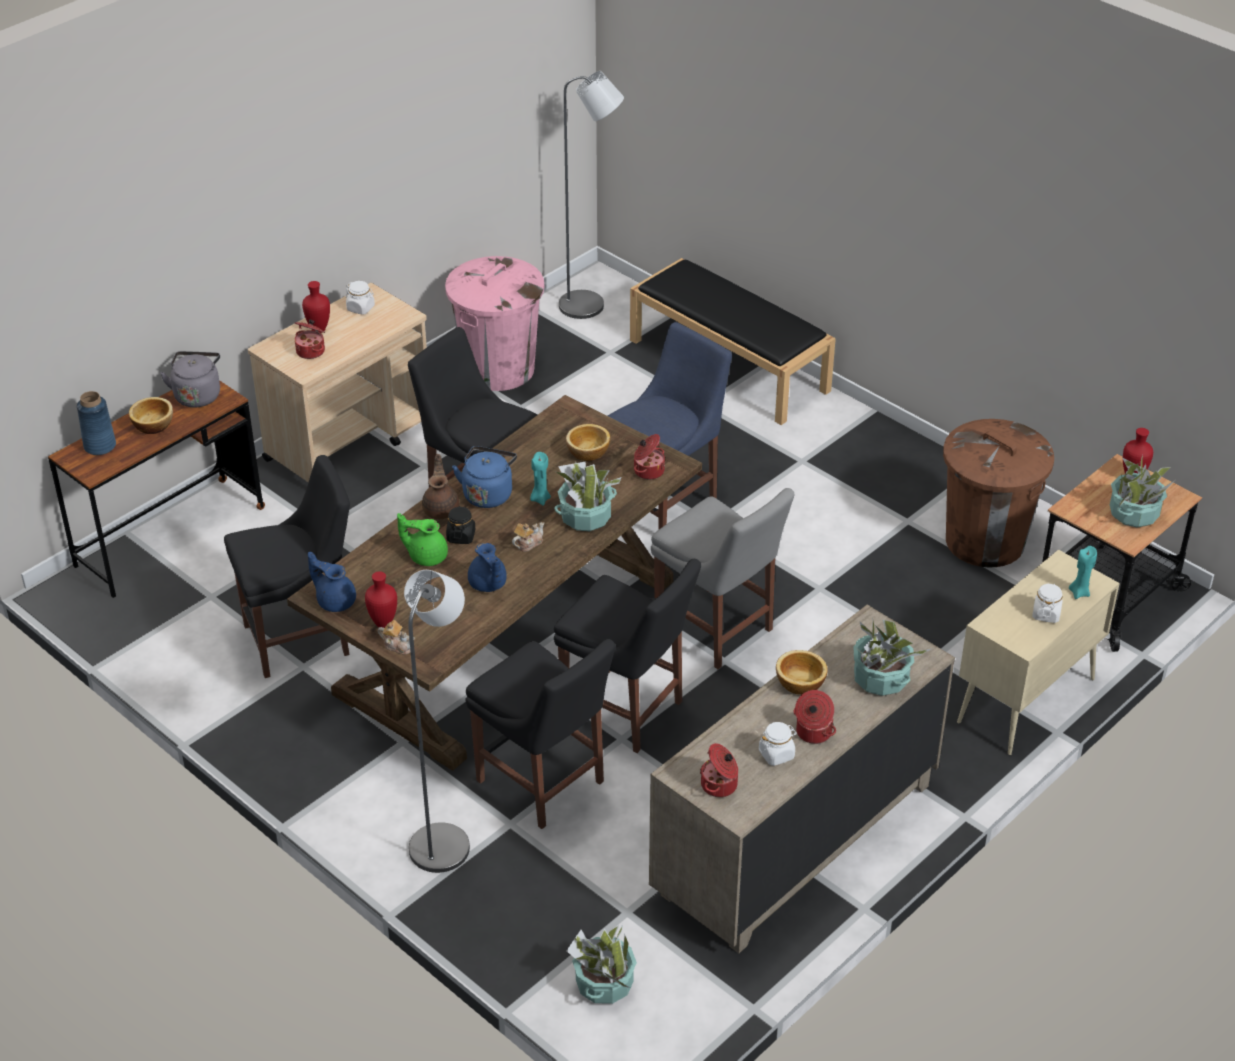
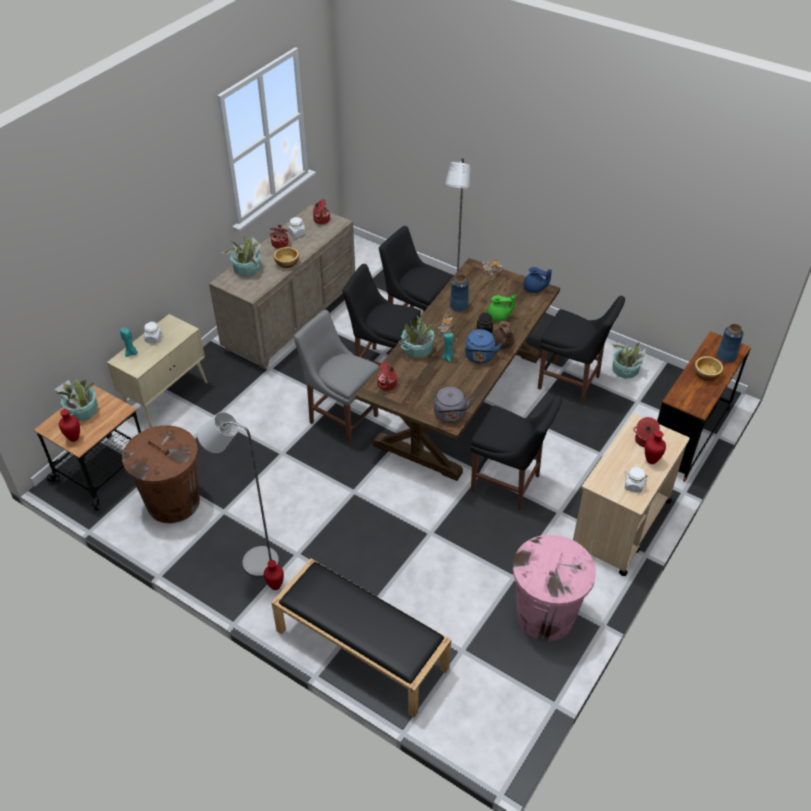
camera: 170 degrees right, 5 degrees up
(197, 395) = (696, 400): grey kettle -> grey kettle (450, 416)
(302, 639) = (571, 383): black chair -> black chair turned 120 degrees counterclockwise
(384, 623) = (503, 281): red vase -> red vase (275, 586)
(488, 584) = (459, 306): blue teapot -> blue vase
(588, 453) = (428, 392): bowl -> none
(590, 307) = (494, 708): grey floor lamp -> grey floor lamp (253, 562)
(604, 983) = (368, 259): potted plant -> potted plant (625, 370)
(666, 502) = (387, 504): blue chair -> none

